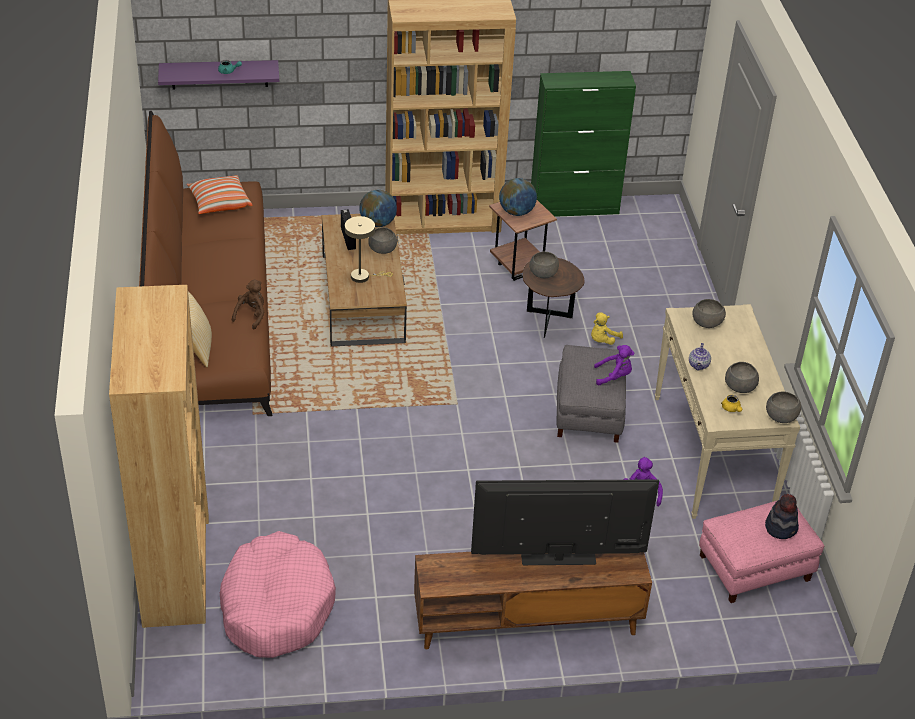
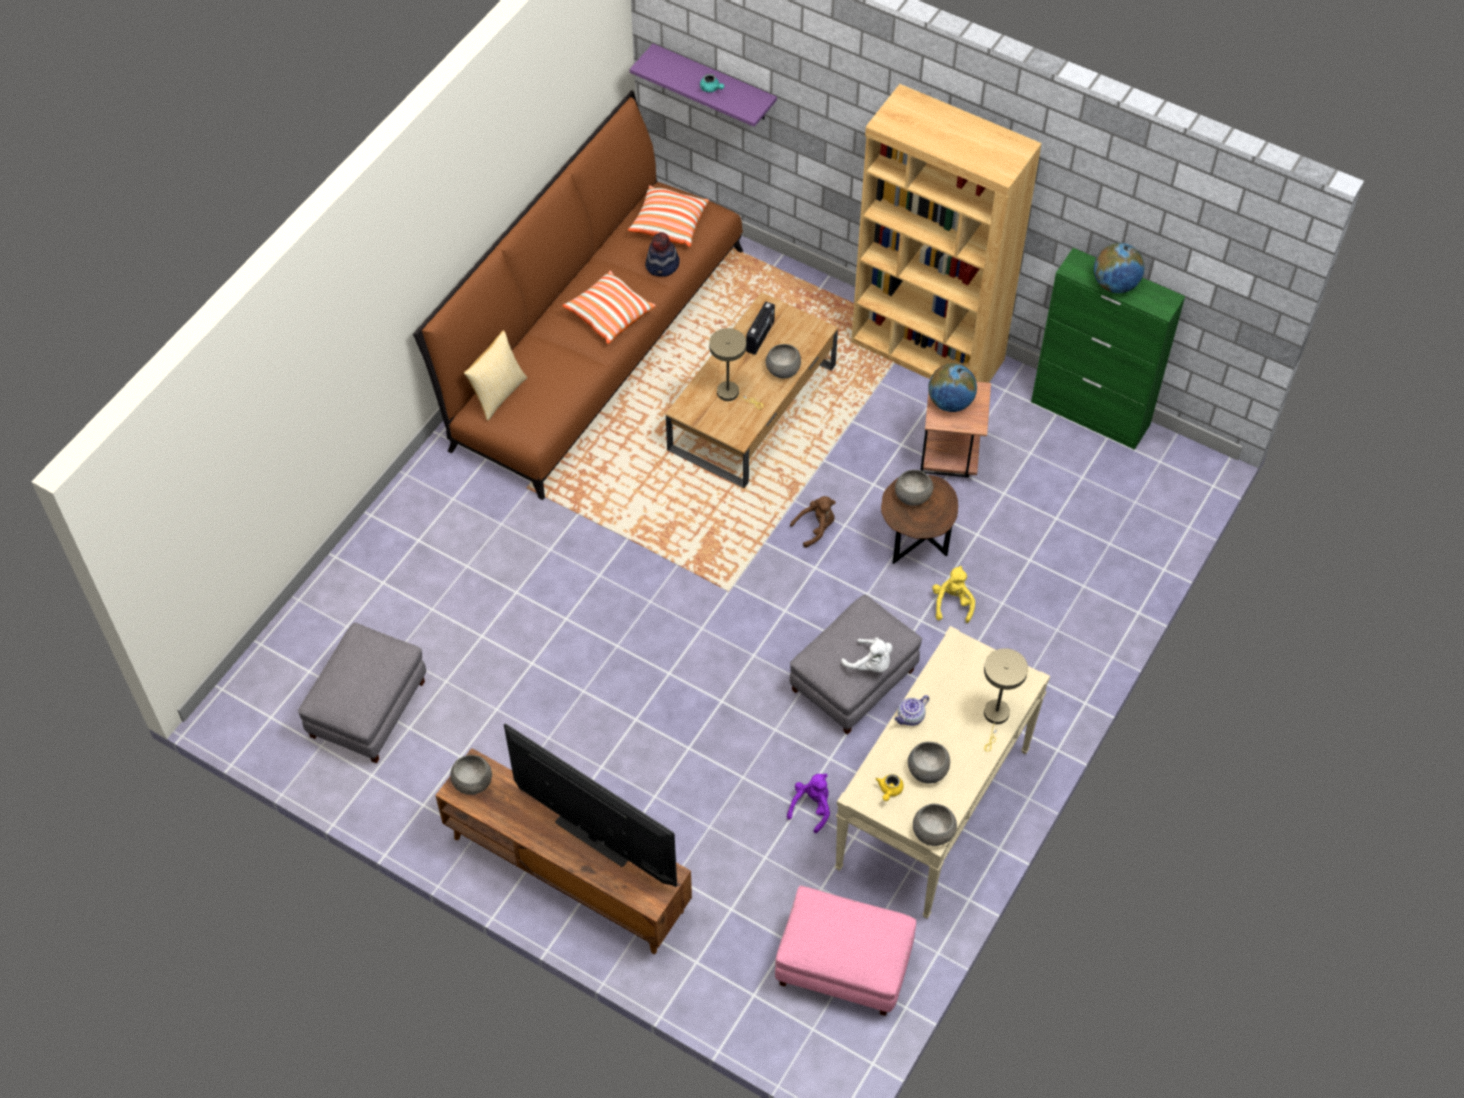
camera: 40 degrees right, 15 degrees up
(176, 568) = (321, 616): brown bookcase -> none
(232, 269) = (609, 315): none -> pillow
(251, 315) = (578, 383): brown plush toy -> brown plush toy (816, 528)
(276, 606) = (368, 709): pink dog bed -> grey ottoman
(378, 223) = (808, 333): globe -> globe (1115, 284)
(602, 340) = (952, 603): yellow plush toy -> yellow plush toy turned 105 degrees clockwise
(614, 376) = (870, 664): purple plush toy -> white plush toy
(707, 322) = (976, 670): grey bowl -> grey bowl (473, 781)
(746, 340) = (995, 717): none -> beige table lamp
(781, 527) = (862, 946): hat -> hat (662, 265)

